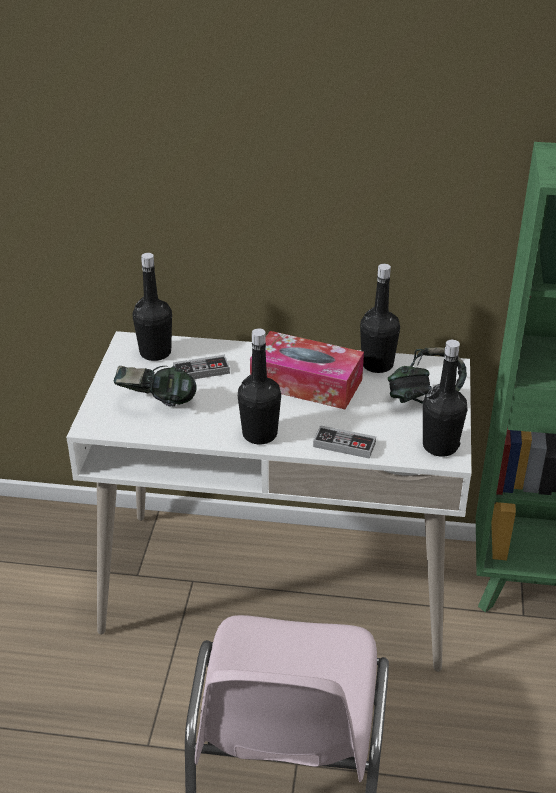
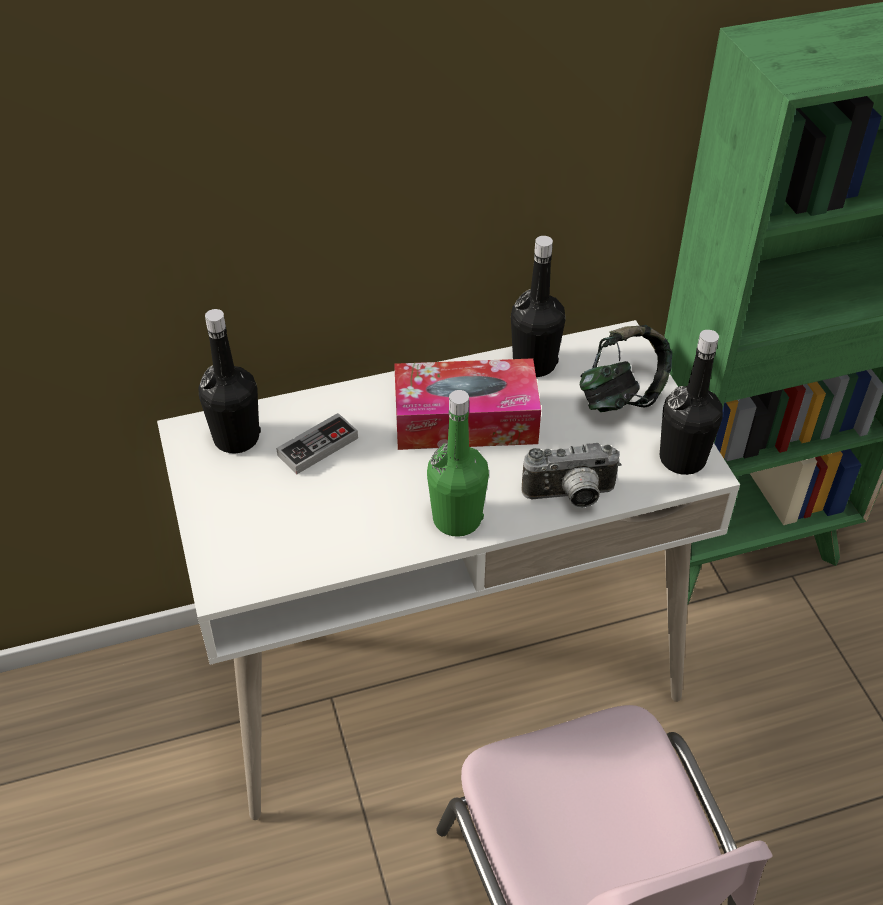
camera: 25 degrees left, 10 degrees up
(156, 404) = (291, 520): headphones -> none
(259, 434) = (457, 519): black bottle -> green bottle
(344, 445) = (570, 497): game controller -> camera

